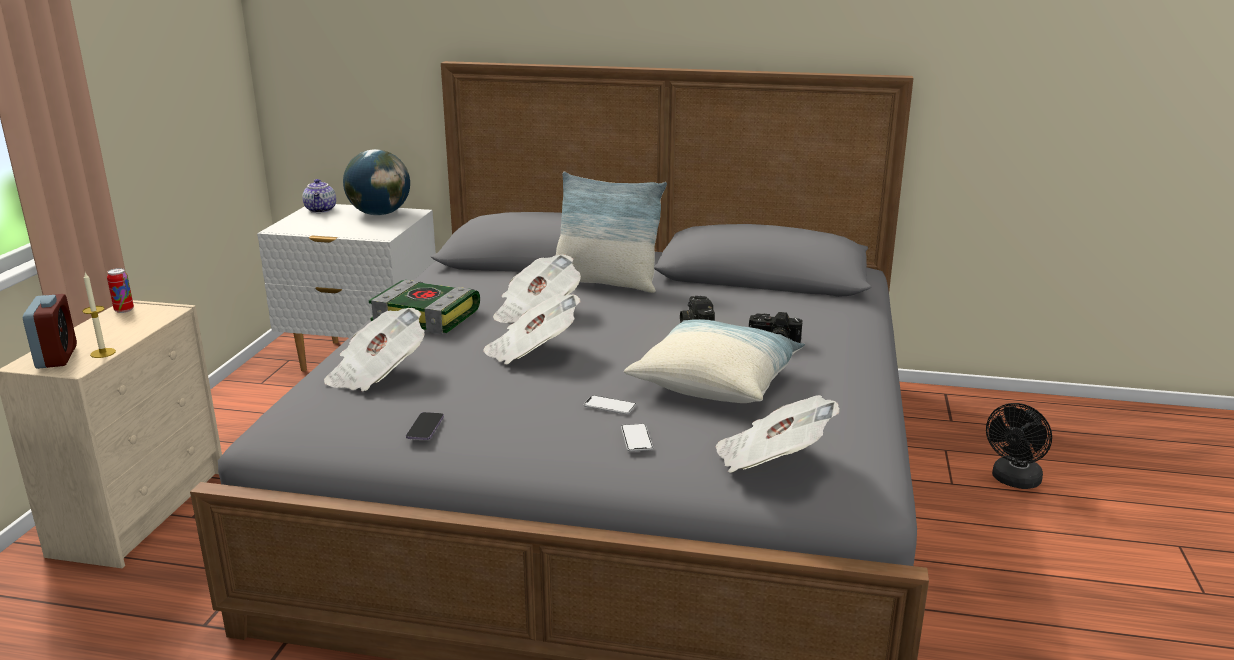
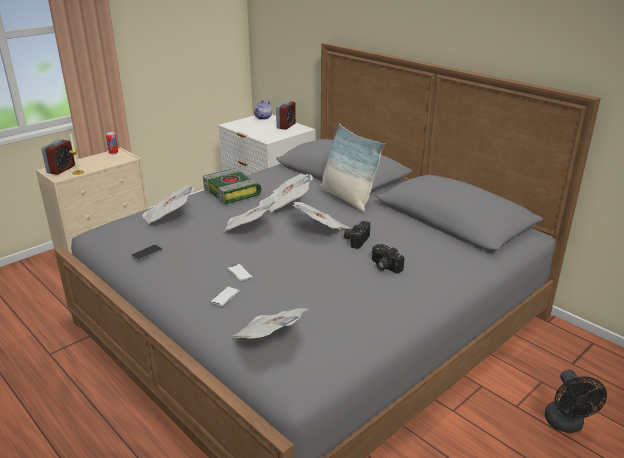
camera: 35 degrees right, 5 degrees up
(379, 214) = (286, 126): globe -> alarm clock
(633, 327) = (321, 230): none -> newspaper
(716, 382) = (313, 279): pillow -> none
(1014, 481) = (566, 425): black fan -> black fan turned 75 degrees counterclockwise

